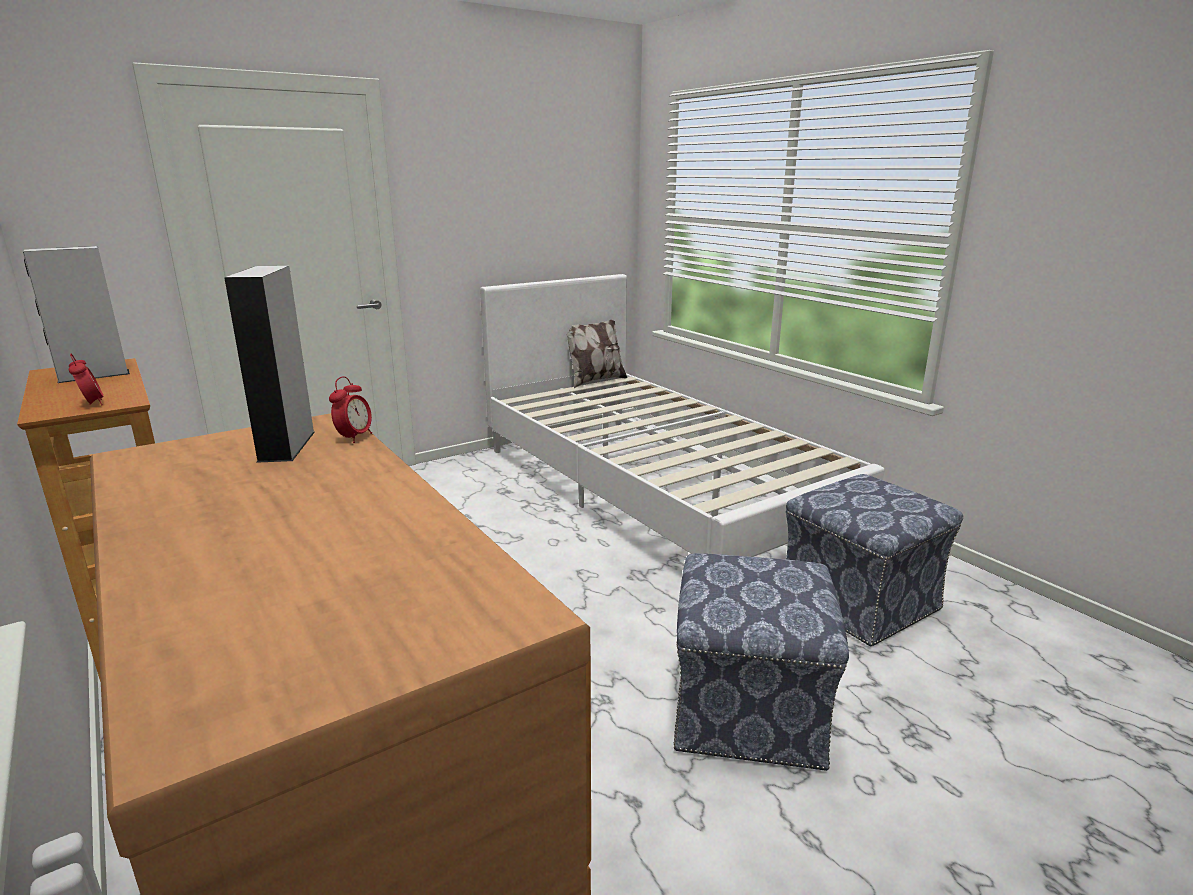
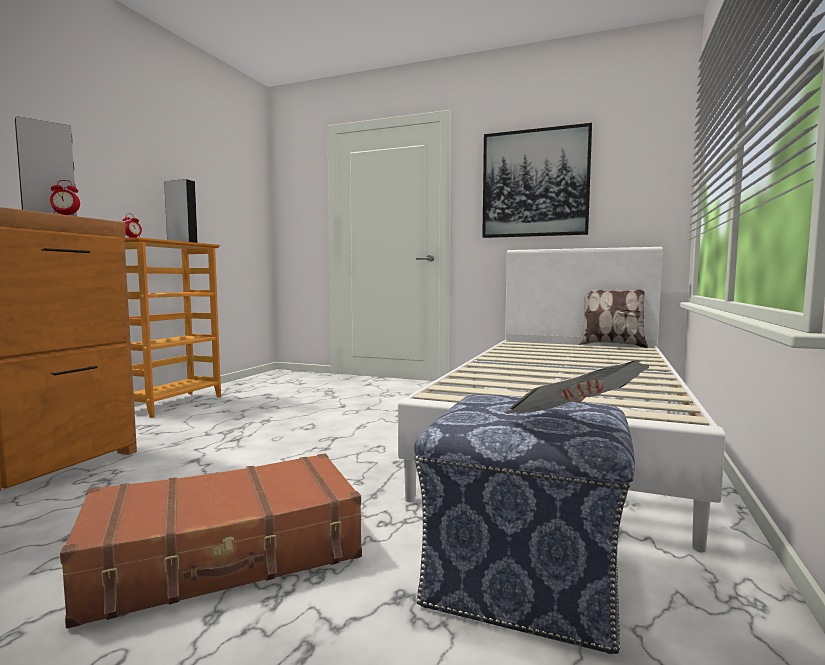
camera: 55 degrees right, 15 degrees down
(499, 199) = (535, 183): none -> picture
(748, 709) = (226, 555): ottoman -> brown suitcase
(920, 502) = (571, 427): none -> newspaper

